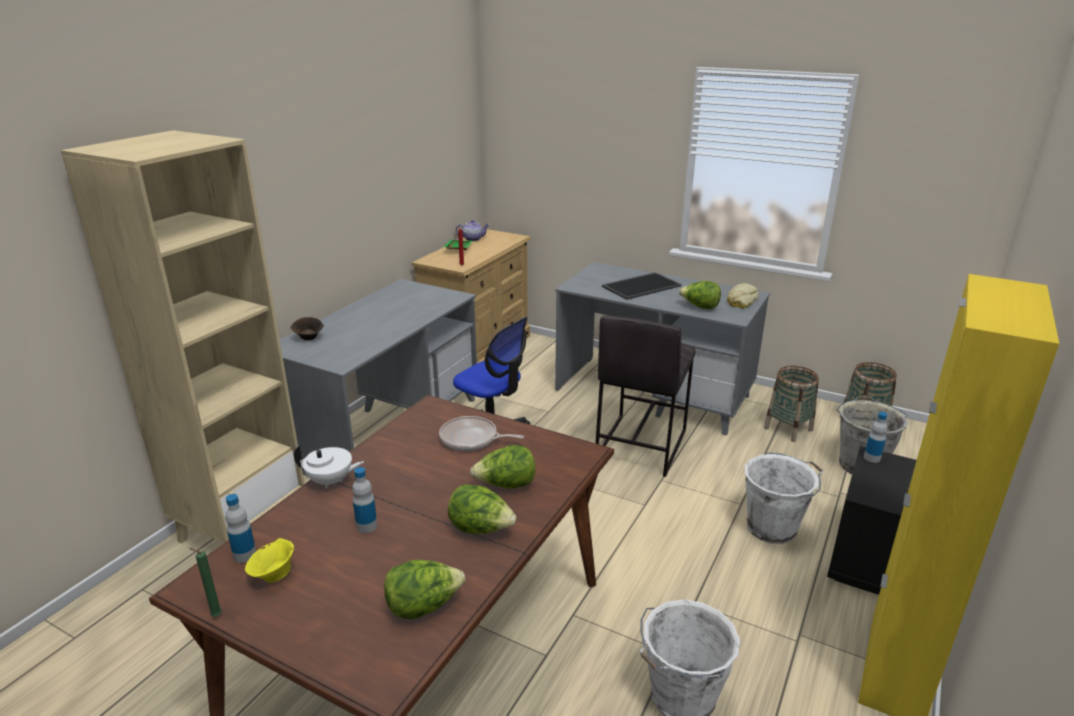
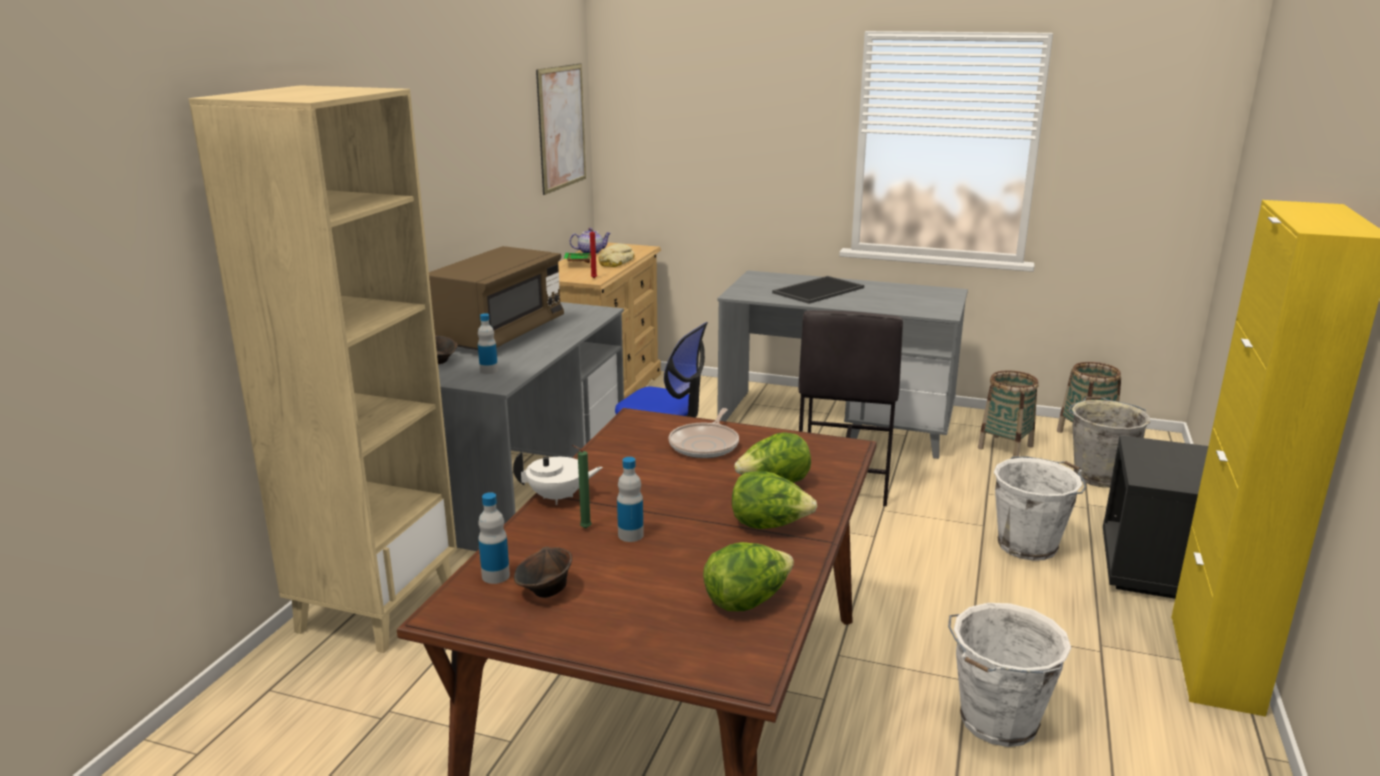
camera: 10 degrees left, 5 degrees down
(215, 616) = (496, 636): green candle -> green candle (583, 528)
(273, 575) = (545, 591): yellow bowl -> brown bowl
(368, 314) = (499, 334): none -> brown microwave
(449, 140) = (561, 127): none -> picture
(471, 439) = (705, 444): frying pan -> frying pan turned 75 degrees counterclockwise
(699, 307) = (897, 306): lettuce -> none
(741, 301) = (940, 298): bread -> bread (615, 262)
(872, 458) = (1138, 445): bottle -> bottle (489, 370)

